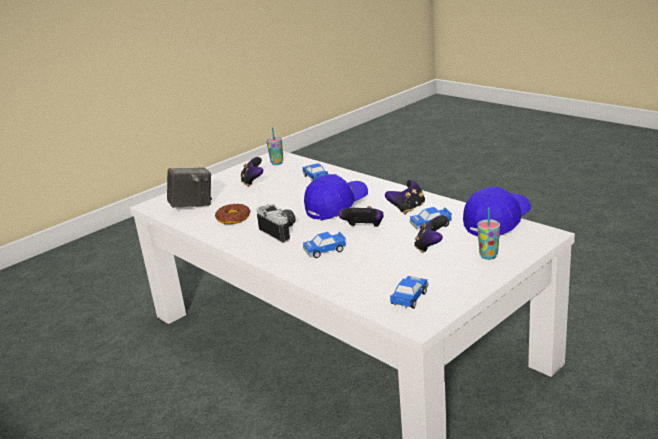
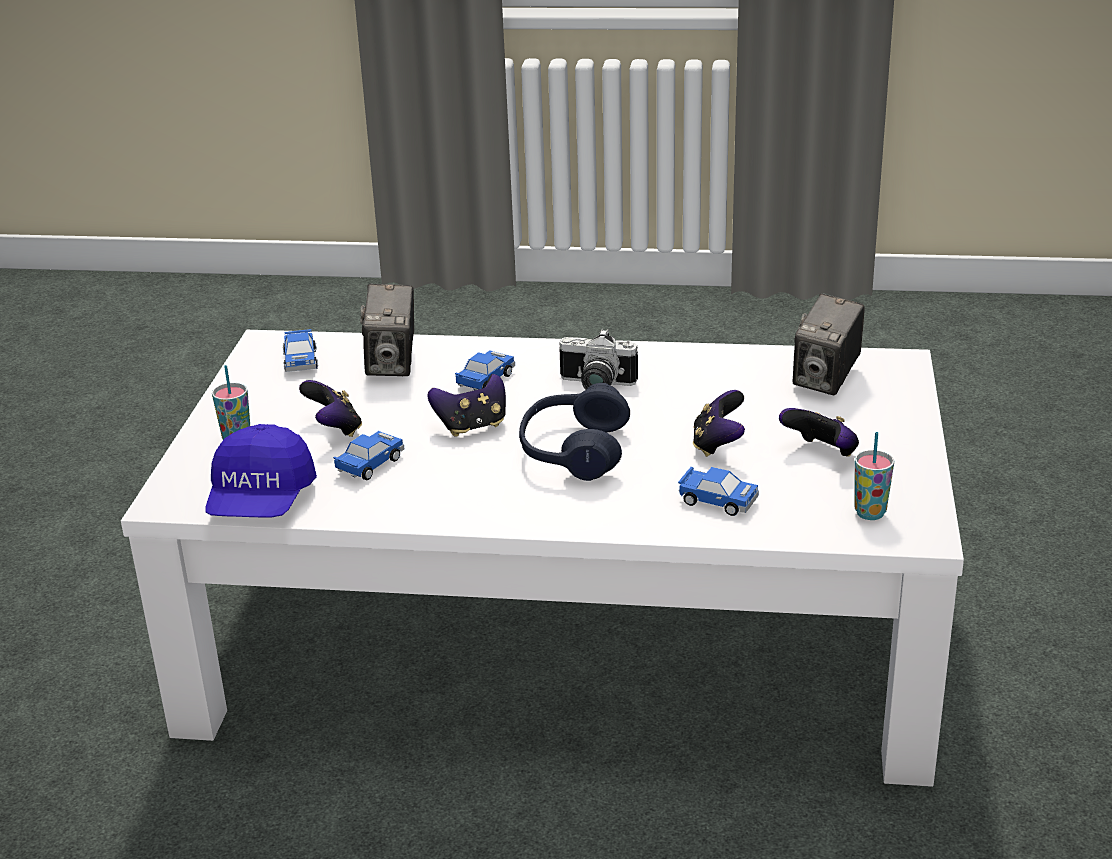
camera: 140 degrees right, 5 degrees up
(233, 218) = (712, 382): donut -> none
(336, 207) = (573, 451): blue cap -> blue headphones
(359, 277) = (392, 364): none -> camera
(407, 209) = (442, 483): game controller -> game controller (718, 445)

